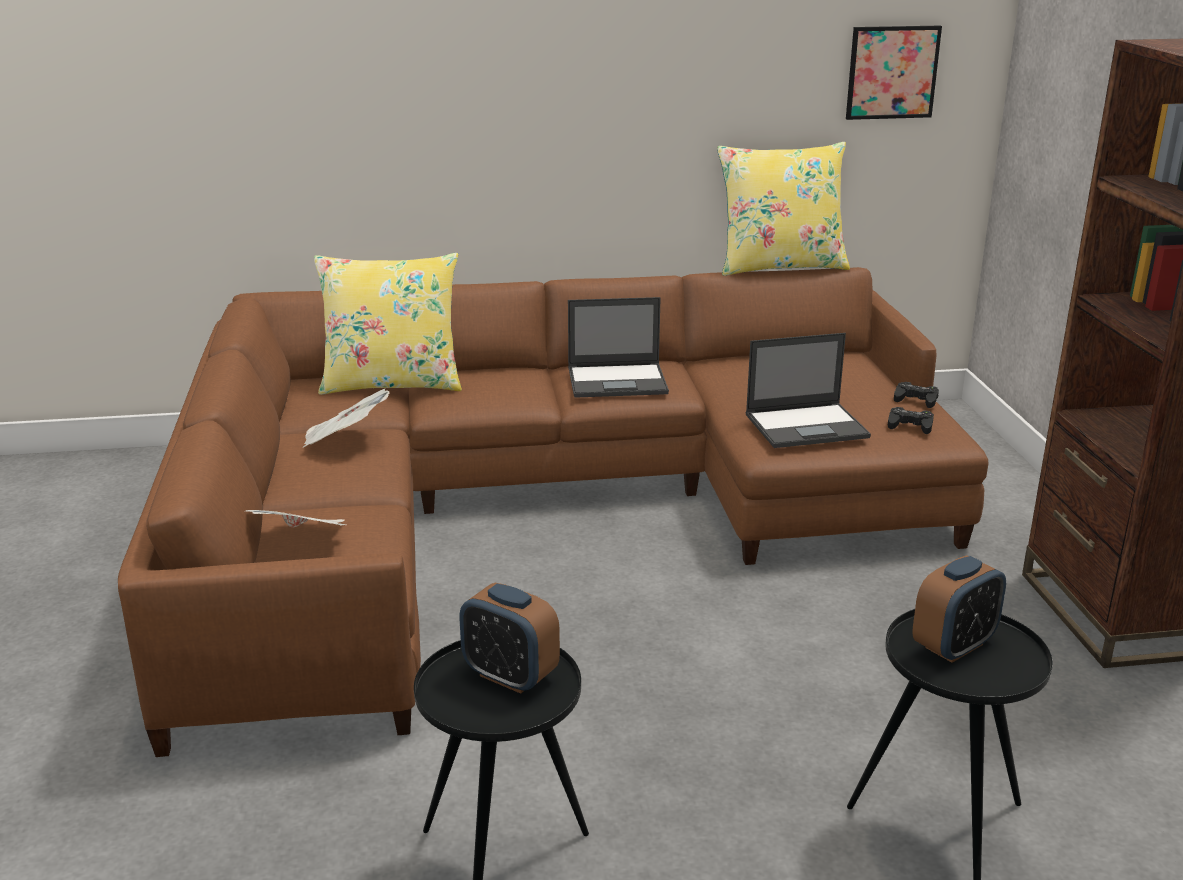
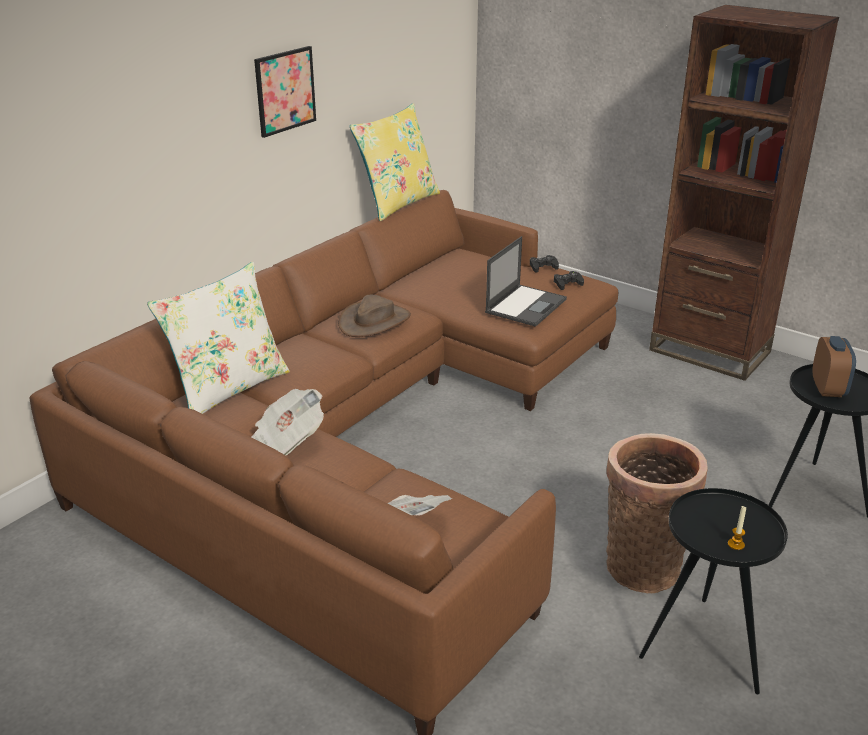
camera: 45 degrees left, 5 degrees up
(392, 383) = (228, 388): yellow pillow -> white pillow
(470, 704) = (736, 544): none -> candle
(510, 676) = (720, 518): alarm clock -> none
(589, 760) = (642, 564): none -> basket
(618, 381) = (374, 321): laptop -> brown hat
(892, 72) = (428, 47): picture -> picture (285, 91)

